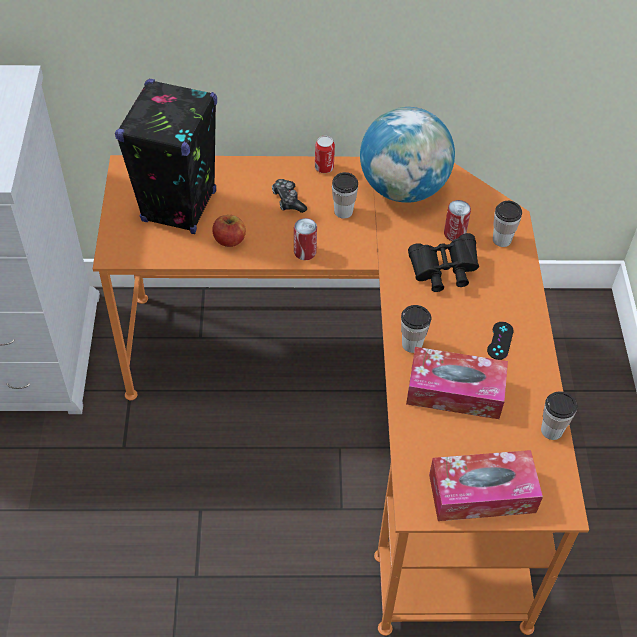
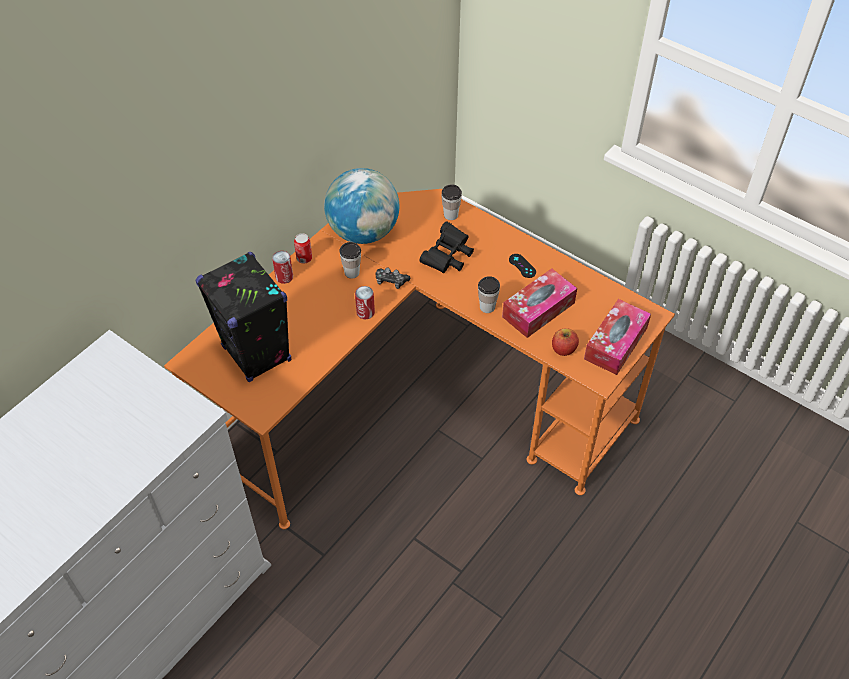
camera: 50 degrees left, 0 degrees up
(229, 240) = (315, 345): apple -> apple (563, 349)
(288, 200) = (313, 294): game controller -> game controller (391, 281)
(454, 234) = (424, 232): can -> can (284, 277)
(551, 430) = (601, 285): cup -> none

